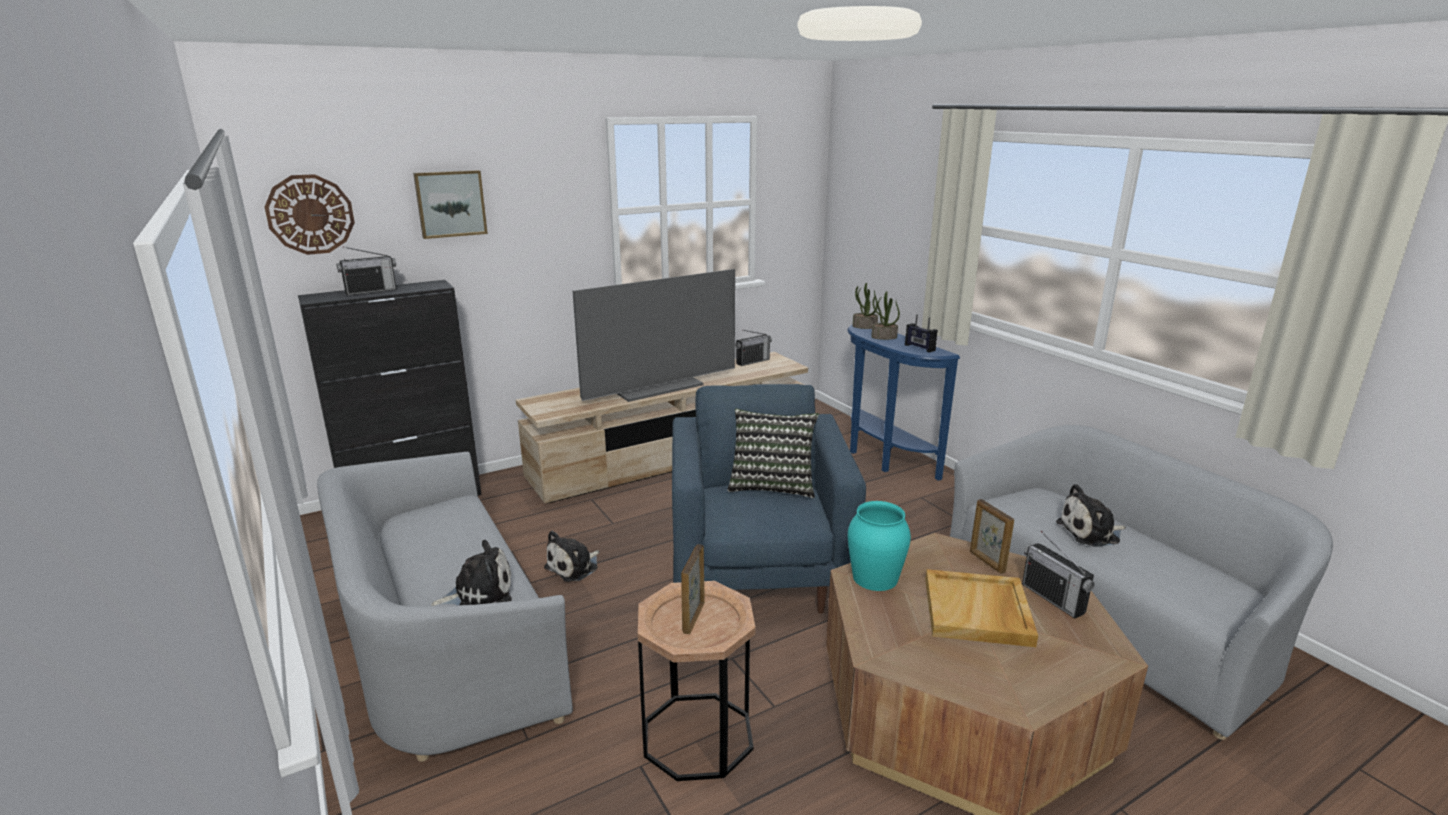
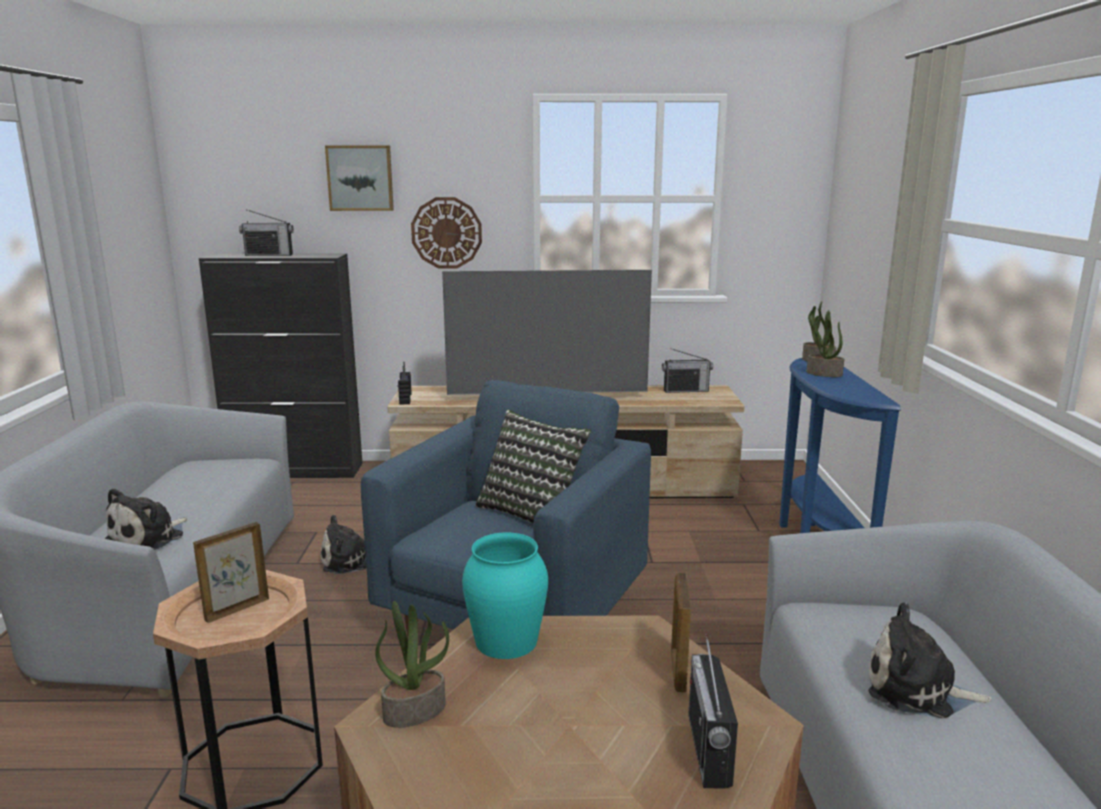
camera: 30 degrees right, 5 degrees down
(310, 214) = (234, 180): wall clock -> wall clock (446, 233)
(479, 593) = (149, 537): plush toy -> plush toy turned 105 degrees clockwise
(885, 638) = (415, 710): none -> potted plant
(919, 348) = (853, 390): radio -> radio (404, 399)
(978, 612) = (575, 725): beige tray -> none

